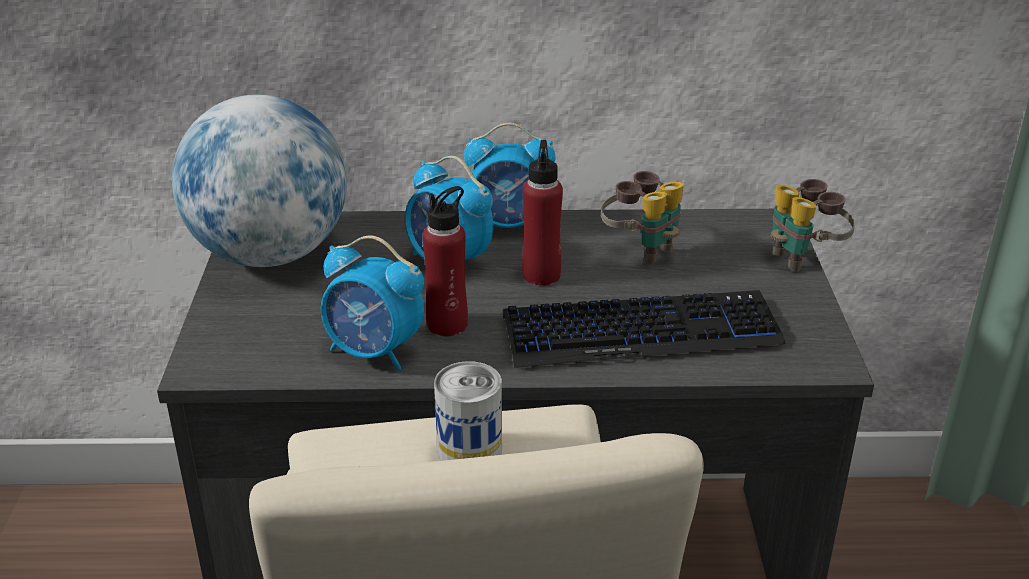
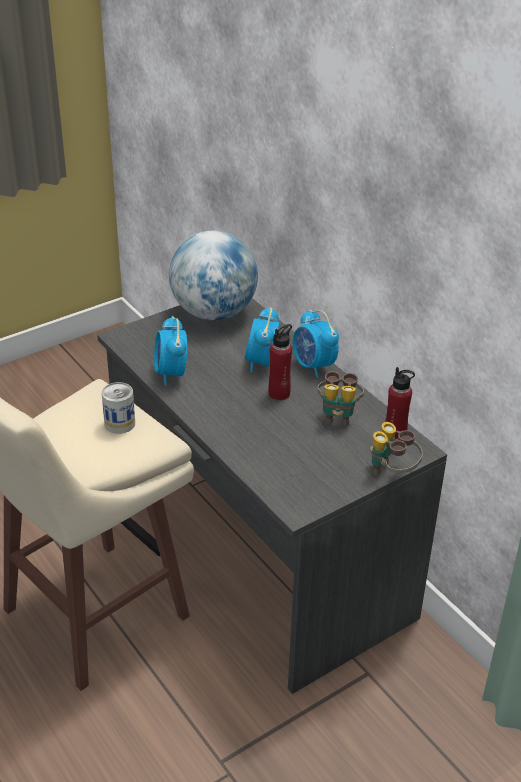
camera: 55 degrees right, 5 degrees up
(447, 324) = (210, 383): red bottle -> red bottle (394, 436)
(641, 332) = (262, 441): keyboard -> none

